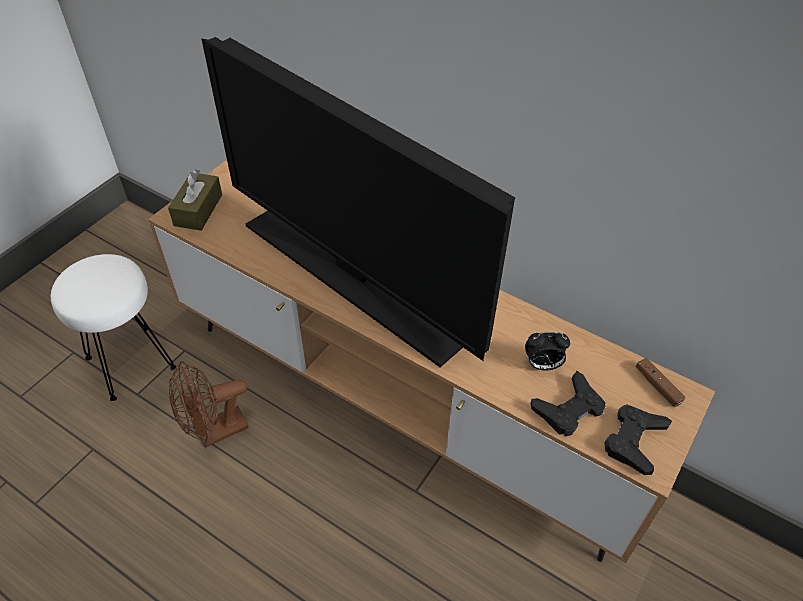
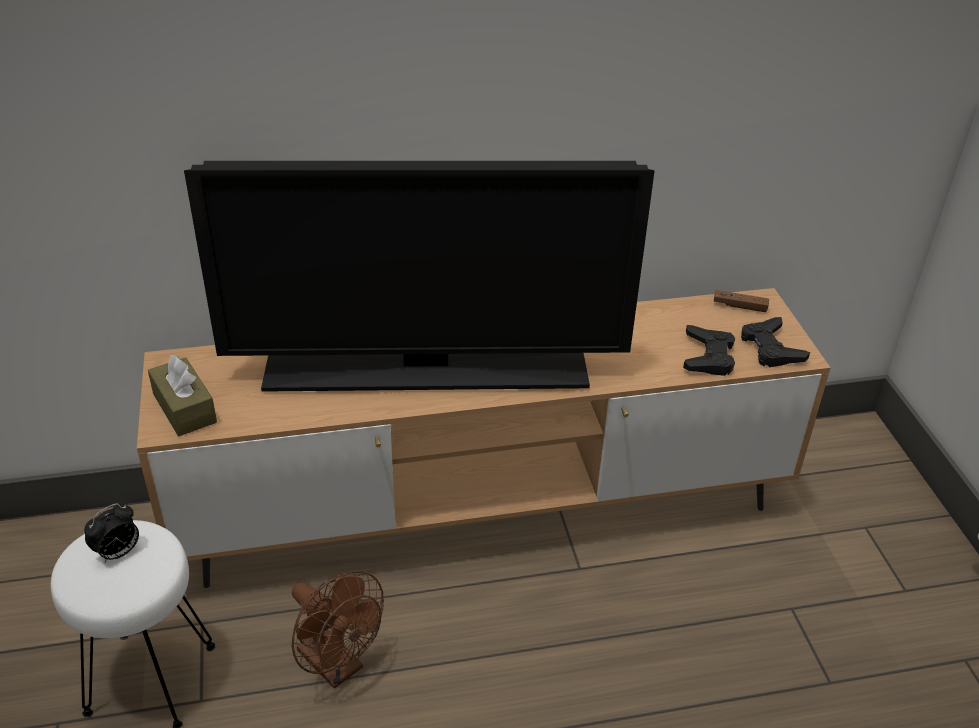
camera: 45 degrees left, 10 degrees down
(215, 432) = (337, 666): brown fan -> brown fan turned 60 degrees counterclockwise
(542, 365) = (654, 340): alarm clock -> alarm clock (118, 553)

